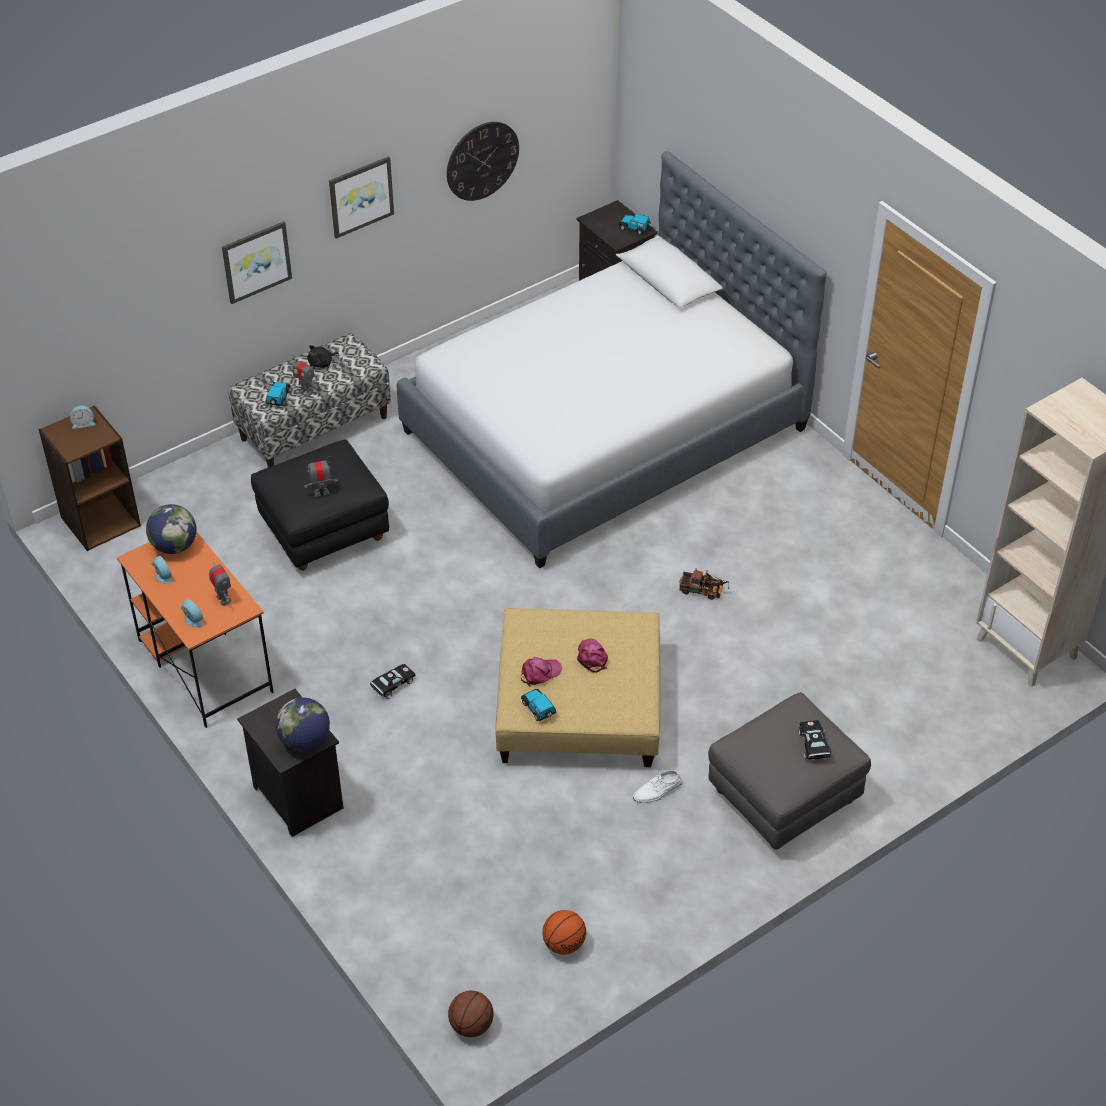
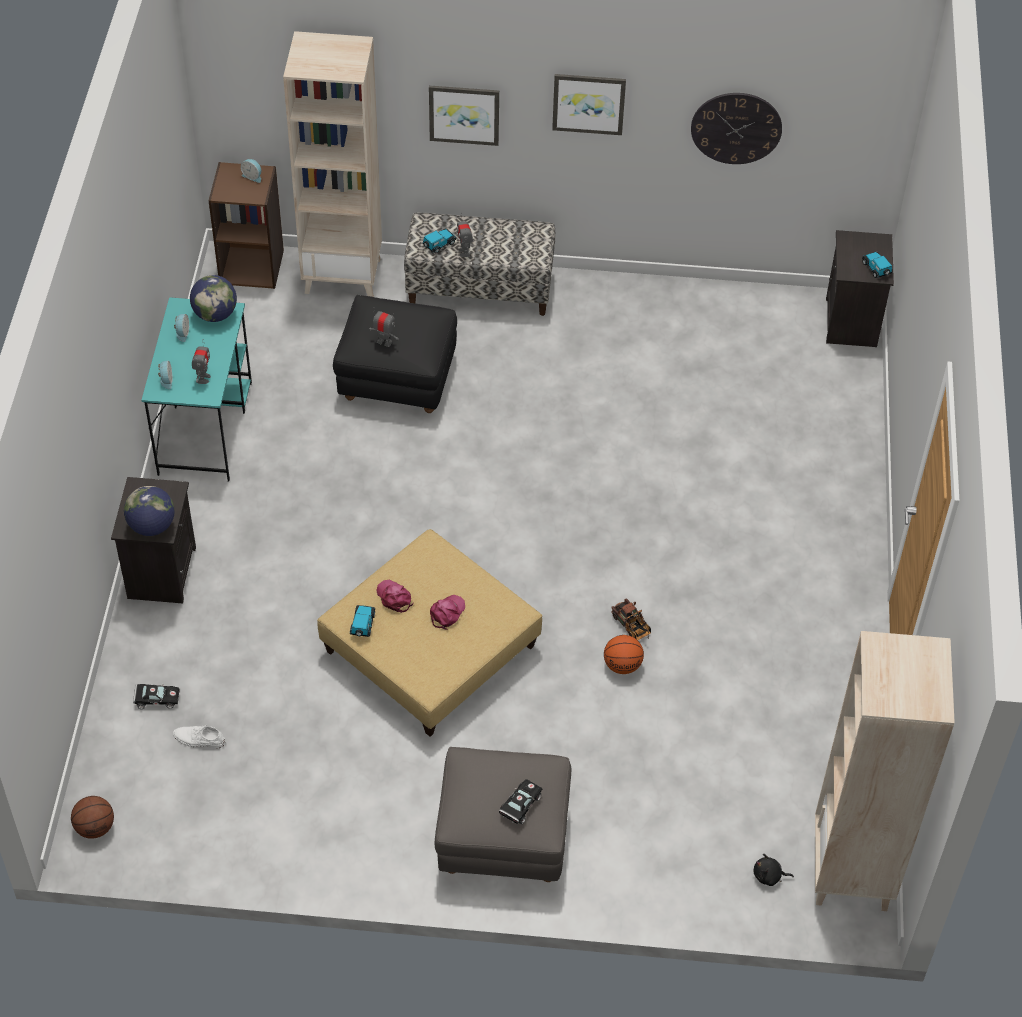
camera: 40 degrees right, 5 degrees up
(189, 482) = (343, 275): none -> beige bookcase
(204, 665) = (205, 426): orange desk -> turquoise desk
(322, 363) = (502, 235): black plush toy -> black plush toy (769, 876)
(392, 685) = (315, 534): black toy car -> black toy car (155, 699)
(540, 673) = (394, 597): pink cap -> pink cap turned 135 degrees counterclockwise
(564, 943) = (220, 820): basketball -> basketball (623, 665)
(604, 430) = (706, 437): bed -> none
(657, 791) = (414, 759): white shoe -> white shoe (199, 739)

